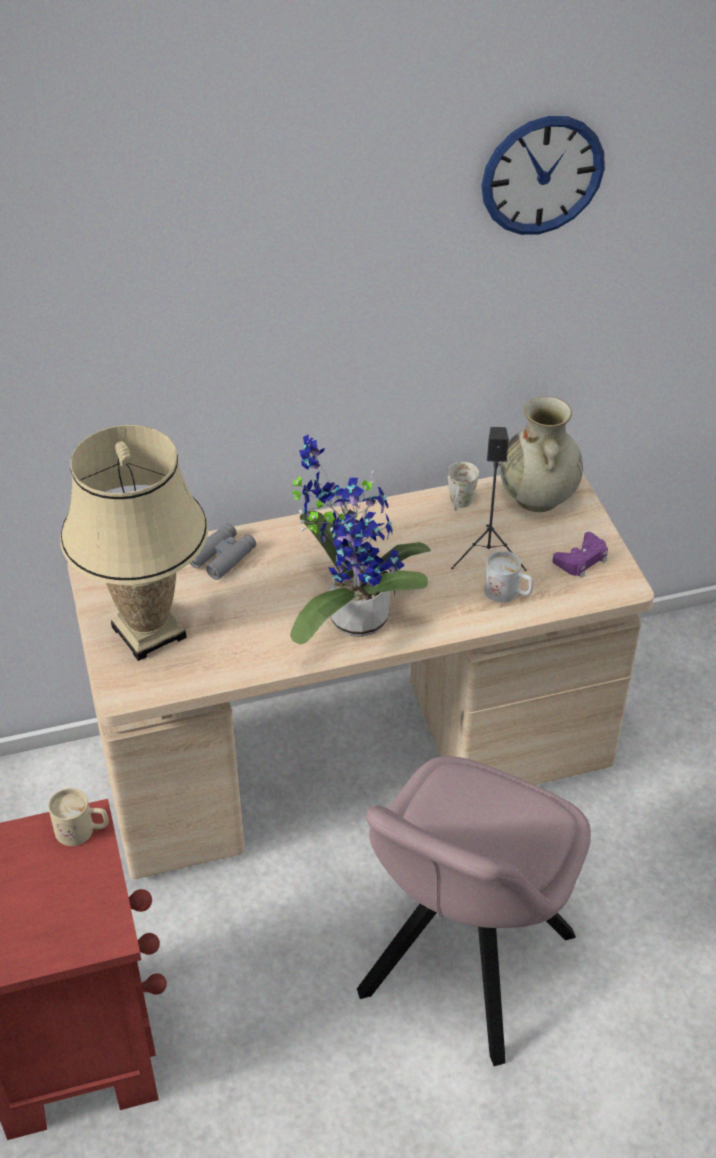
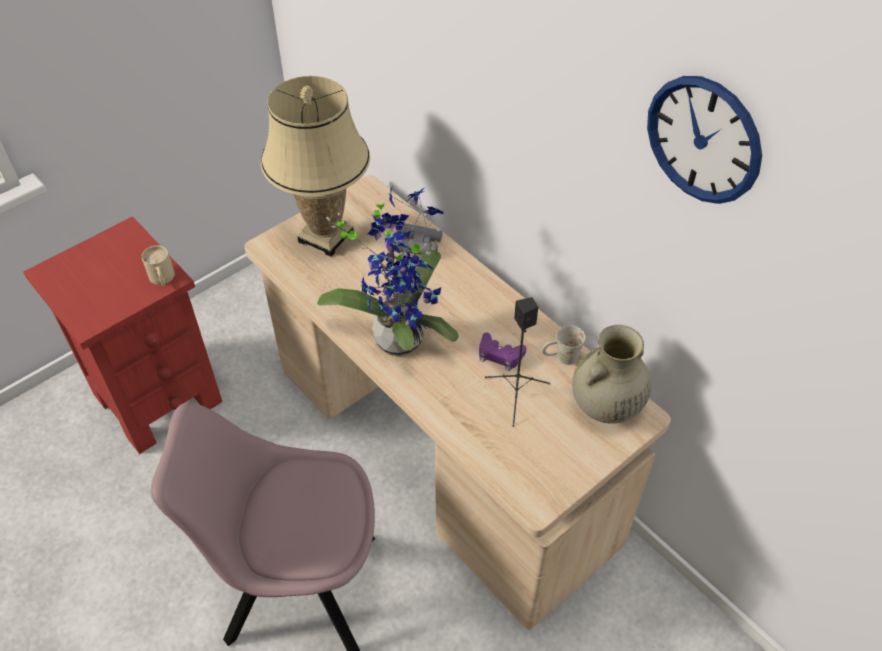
camera: 65 degrees right, 5 degrees up
(508, 593) = (478, 423): white mug -> none
(581, 560) = (549, 462): purple game controller -> purple game controller (500, 355)

